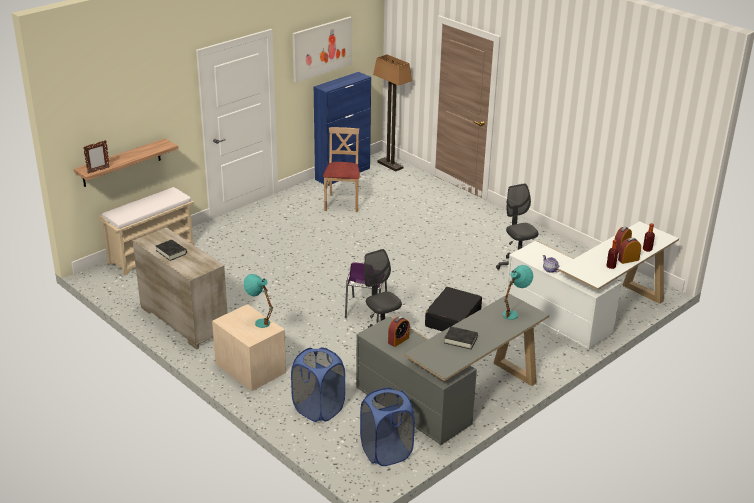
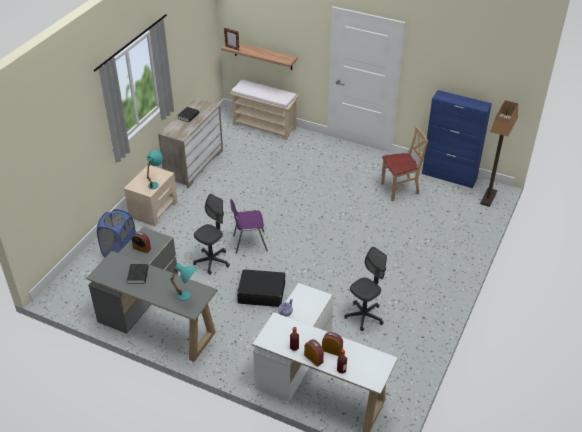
camera: 70 degrees right, 10 degrees up
(322, 48) = (456, 63): picture -> none
(386, 452) = (83, 296): blue laundry basket -> none

